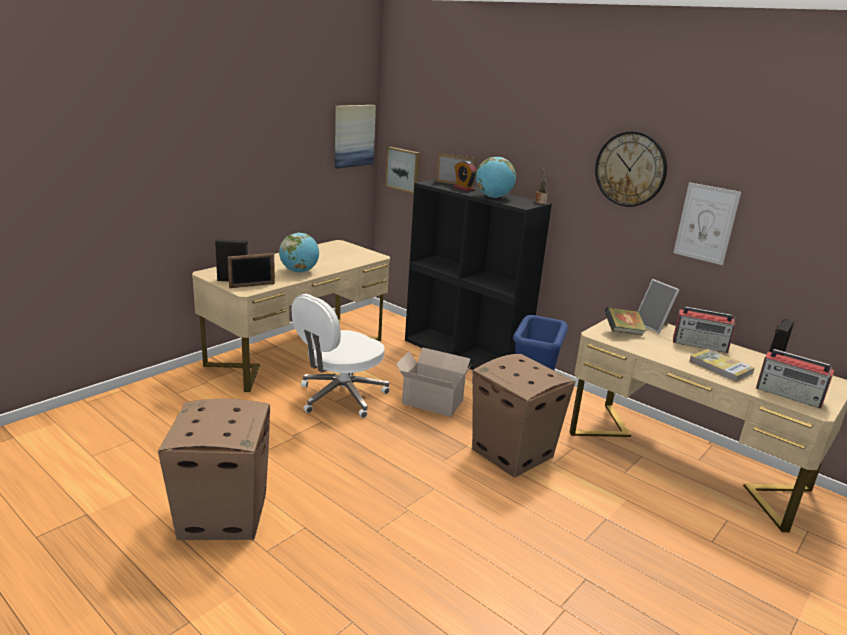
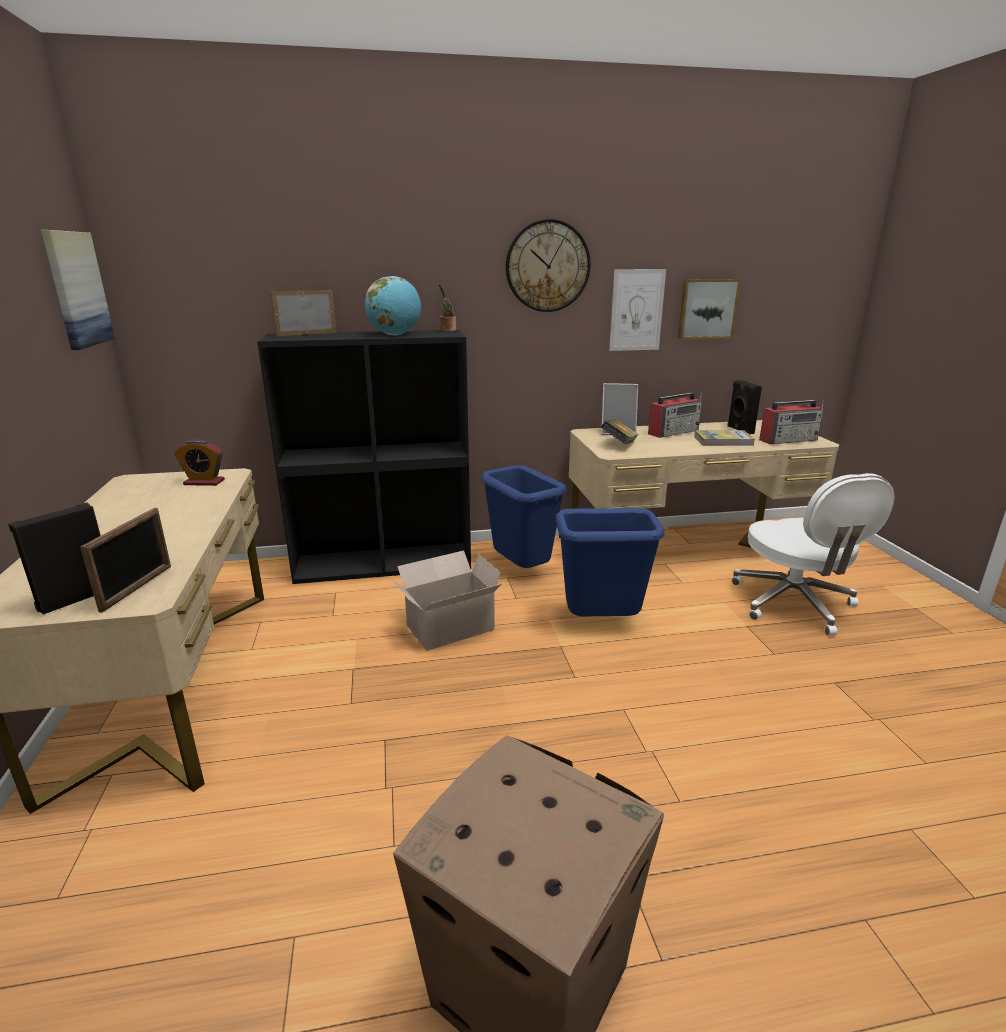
camera: 50 degrees left, 0 degrees up
(299, 271) = (167, 534): globe -> none
(340, 397) = (347, 693): white office chair -> white office chair (794, 604)
(404, 169) = (179, 336): picture -> picture (706, 309)
(463, 188) = (335, 335): alarm clock -> alarm clock (204, 482)
(513, 453) = (602, 624): cardboard box -> blue trash can

